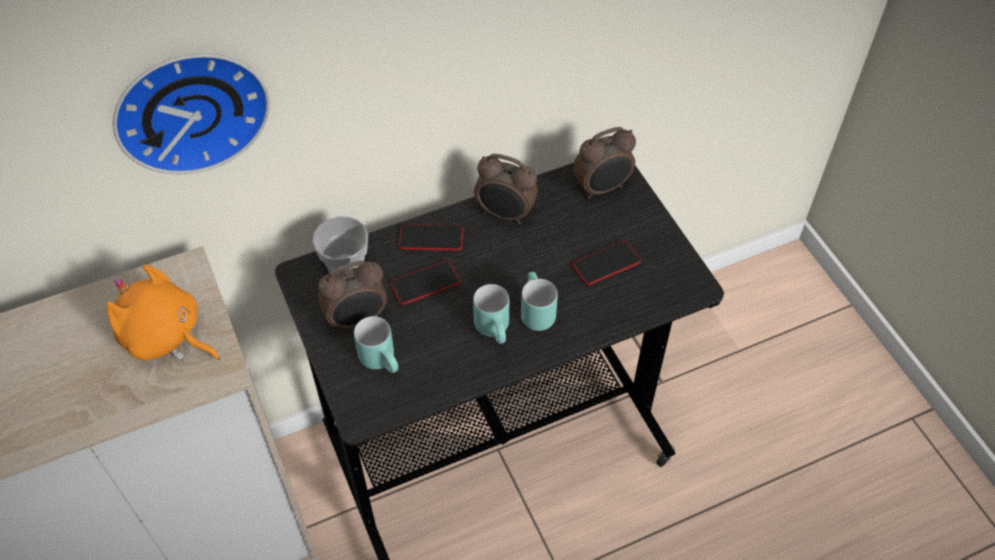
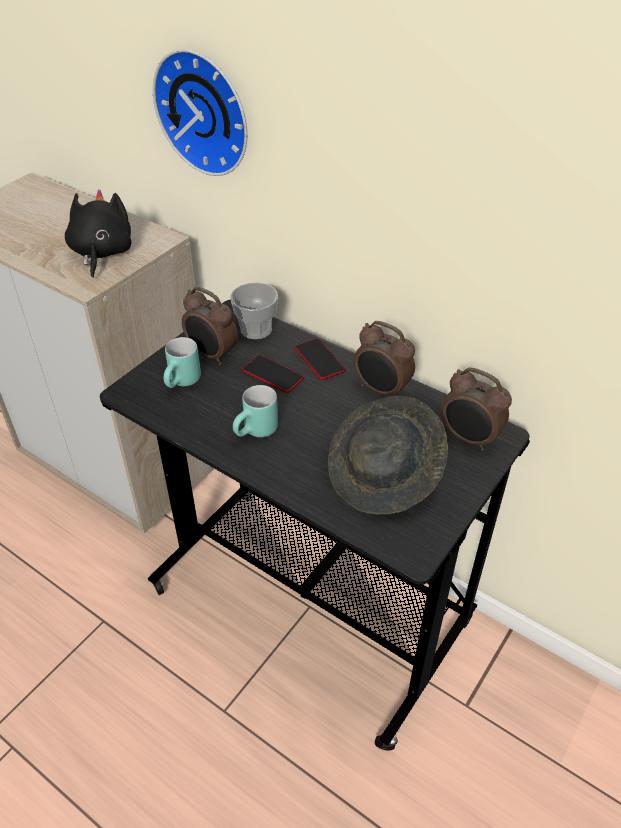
camera: 60 degrees right, 10 degrees down
(166, 337) = (101, 253): orange plush toy -> black plush toy
(505, 214) = (381, 390): alarm clock -> alarm clock turned 45 degrees counterclockwise
(533, 311) = (293, 448): turquoise mug -> none
(606, 263) = (385, 475): phone -> grey hat

